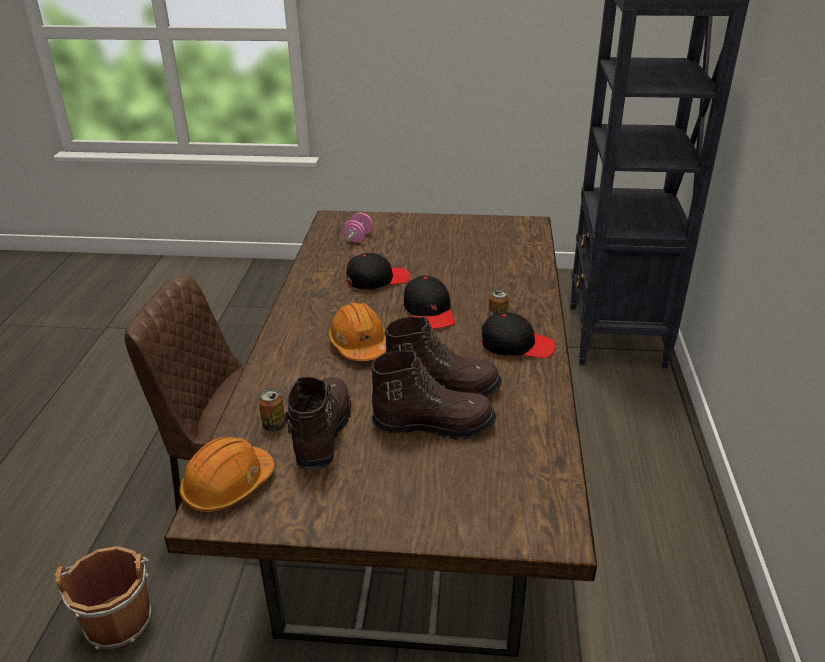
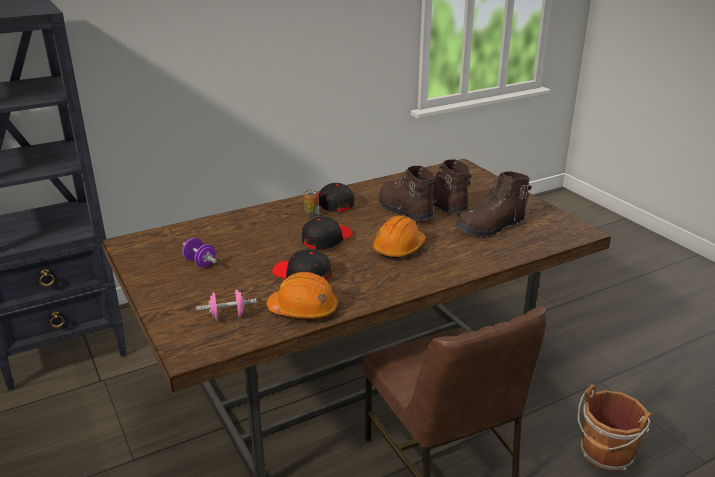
camera: 125 degrees left, 5 degrees down
(228, 486) = (562, 235): orange hard hat -> orange hard hat (303, 309)
(274, 426) = (508, 242): can -> none
(456, 244) = (200, 263): none -> purple dumbbell

